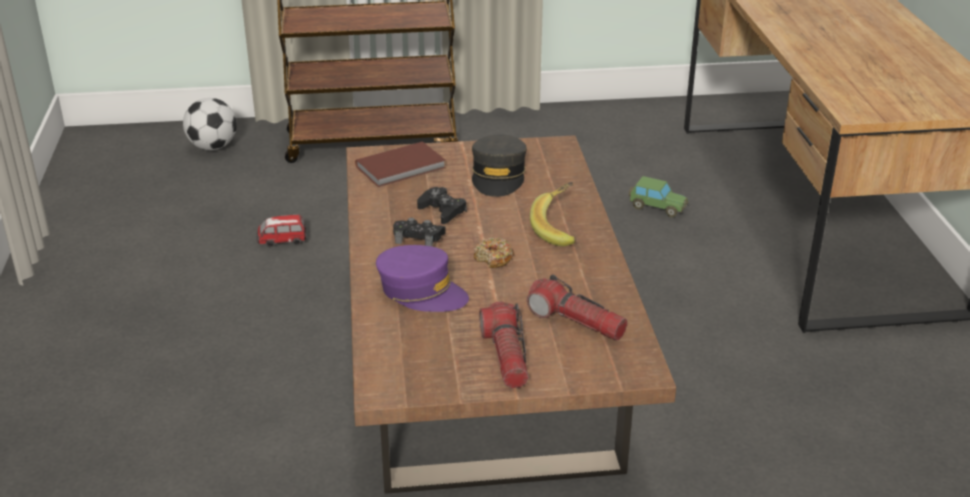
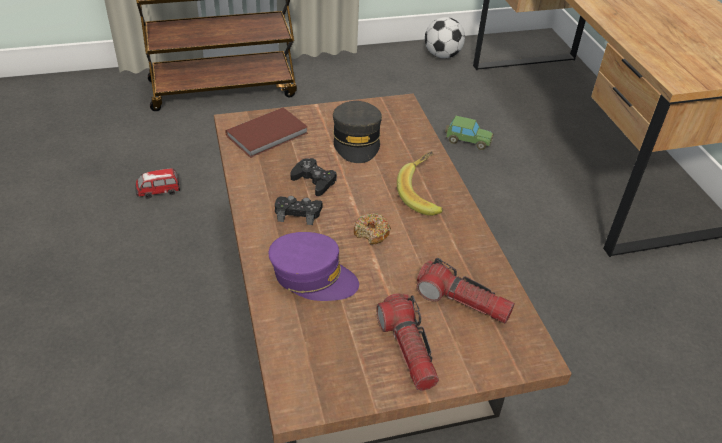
camera: 10 degrees left, 10 degrees up
(213, 147) = (85, 98): football -> football (442, 55)

